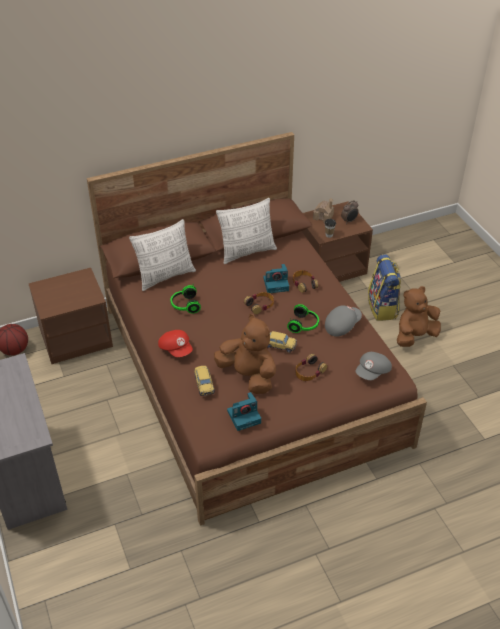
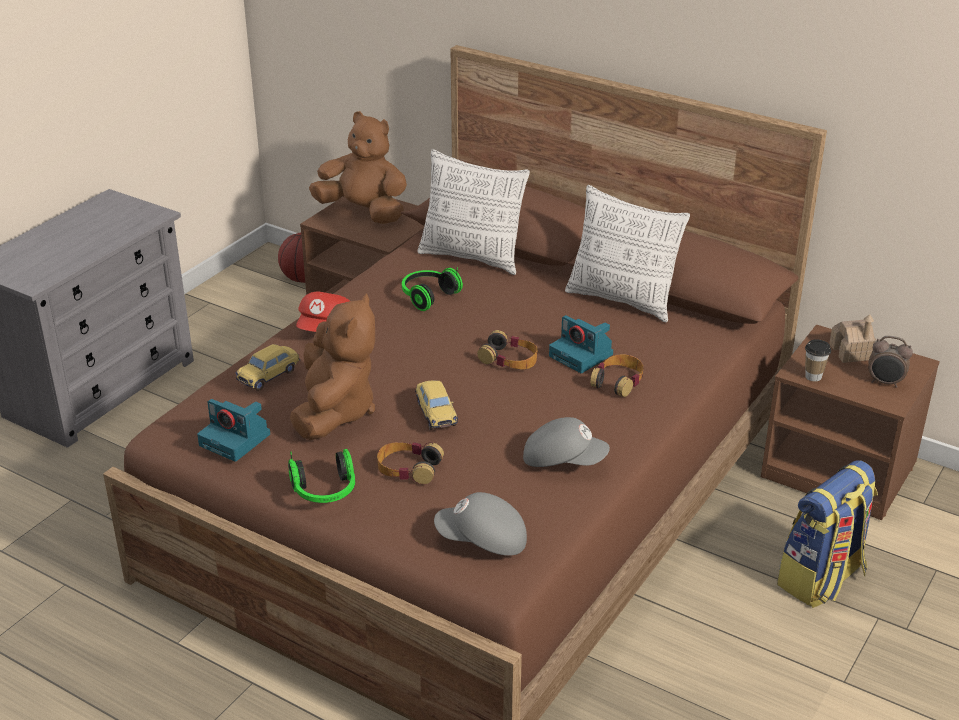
camera: 55 degrees right, 10 degrees down
(304, 325) = (515, 420): headphones -> headphones (325, 492)
(415, 336) = (801, 655): brown plush toy -> brown plush toy (364, 212)

